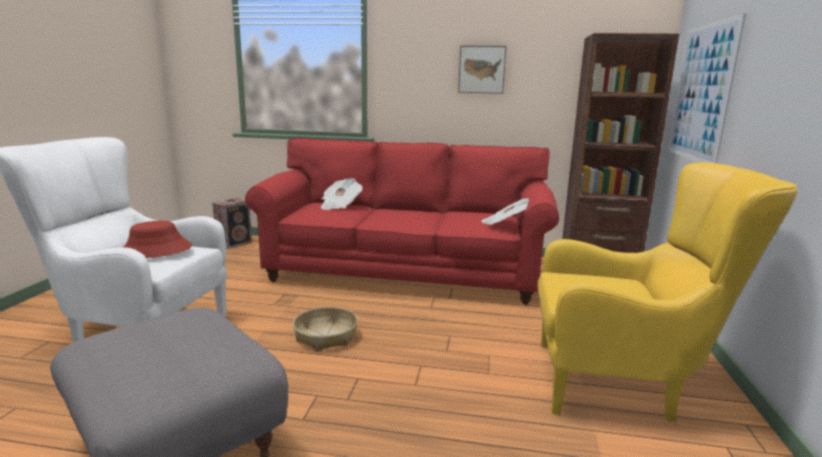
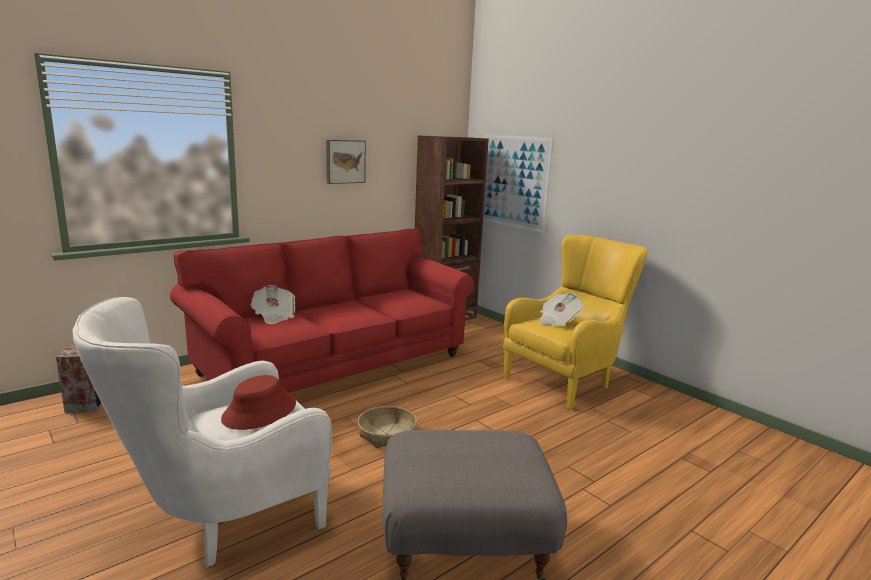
camera: 50 degrees left, 0 degrees up
(505, 224) = (429, 297): newspaper -> newspaper (557, 321)

